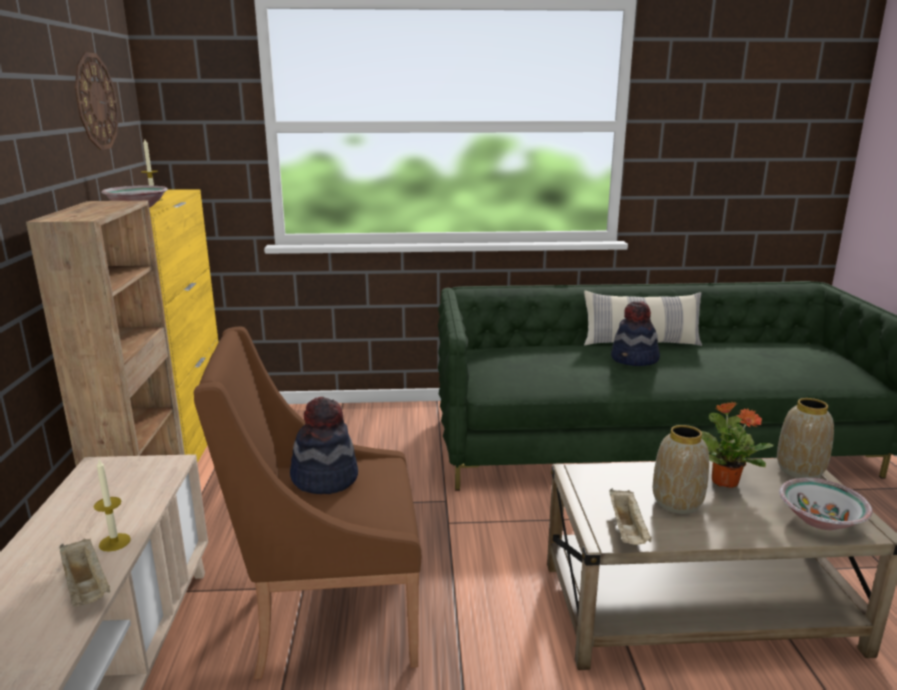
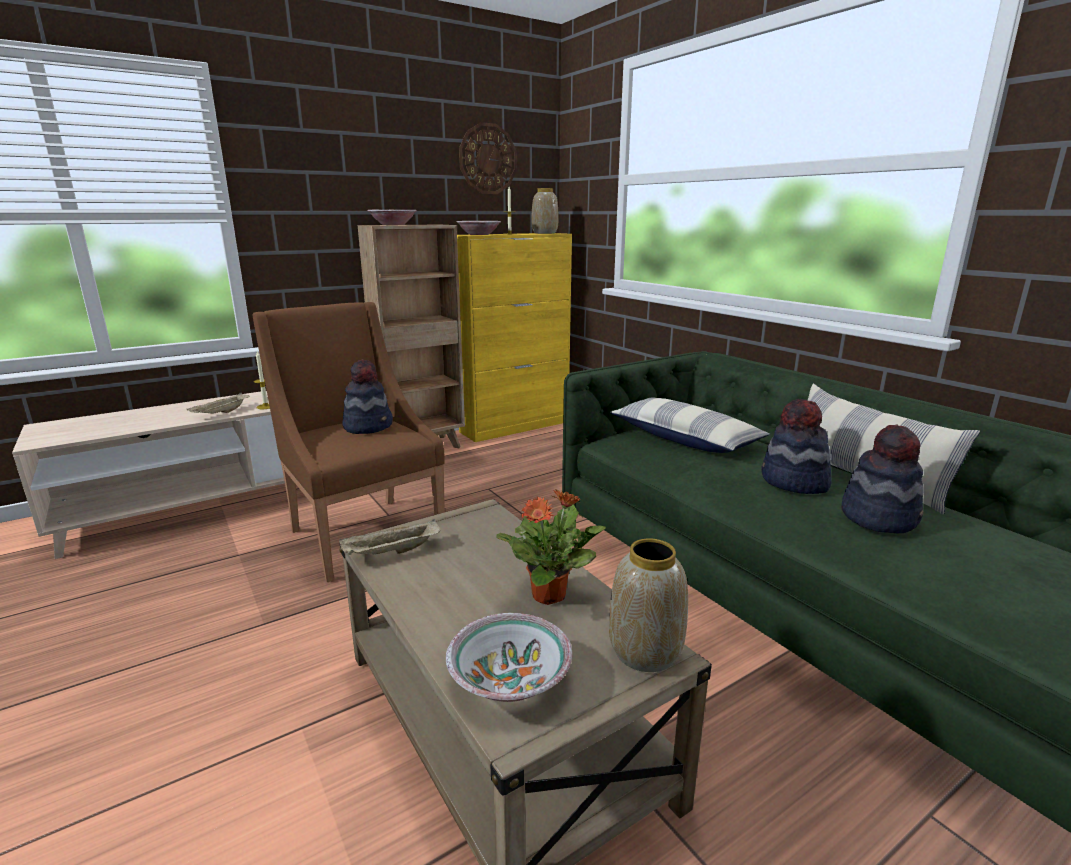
camera: 60 degrees right, 0 degrees up
(82, 213) = (393, 224): none -> bowl
(524, 362) = (685, 439): none -> pillow
(676, 502) = (469, 570): vase -> vase (545, 233)
(697, 359) = (879, 517): none -> hat

